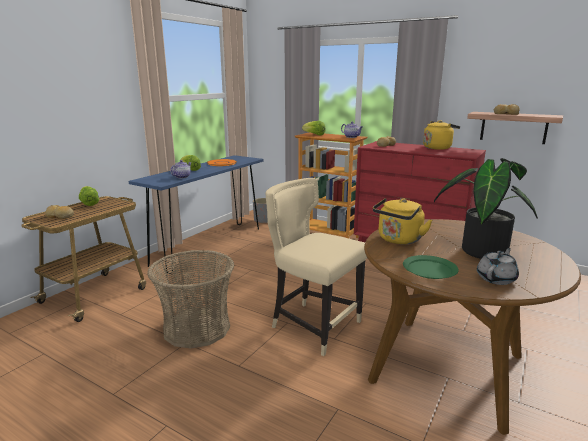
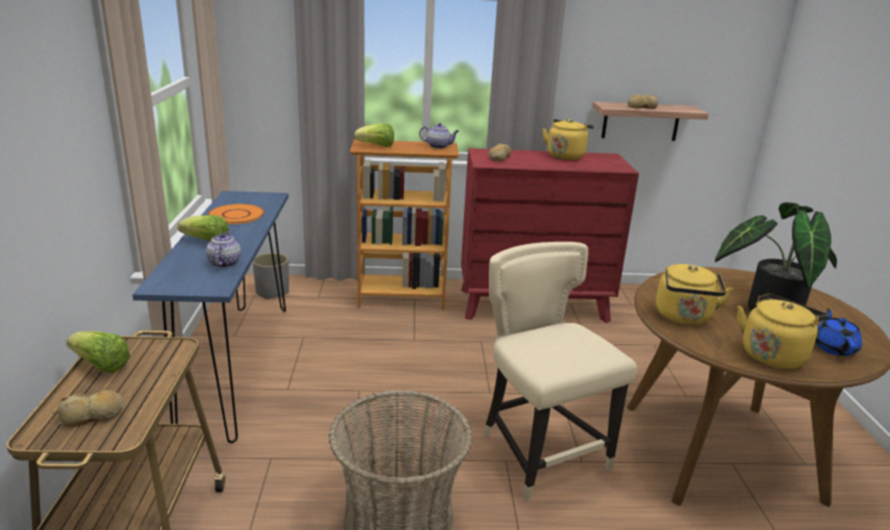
camera: 35 degrees left, 5 degrees up
(313, 325) = (540, 452): beige chair -> beige chair turned 60 degrees clockwise
(430, 269) = (773, 355): green plate -> yellow kettle
(496, 278) = (833, 347): grey teapot -> blue teapot

